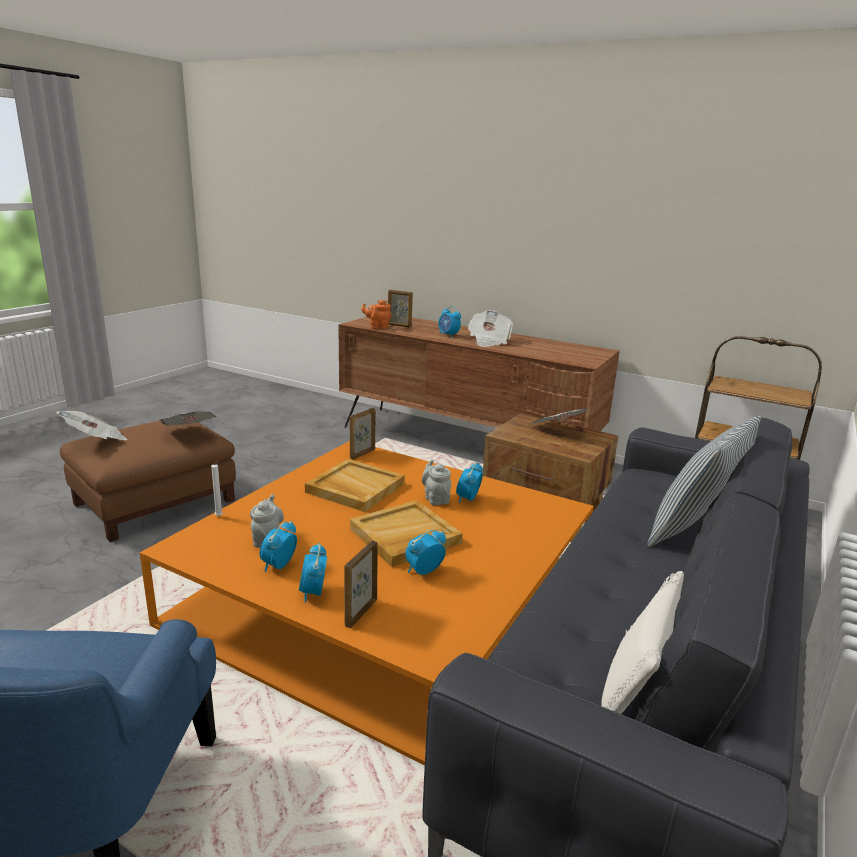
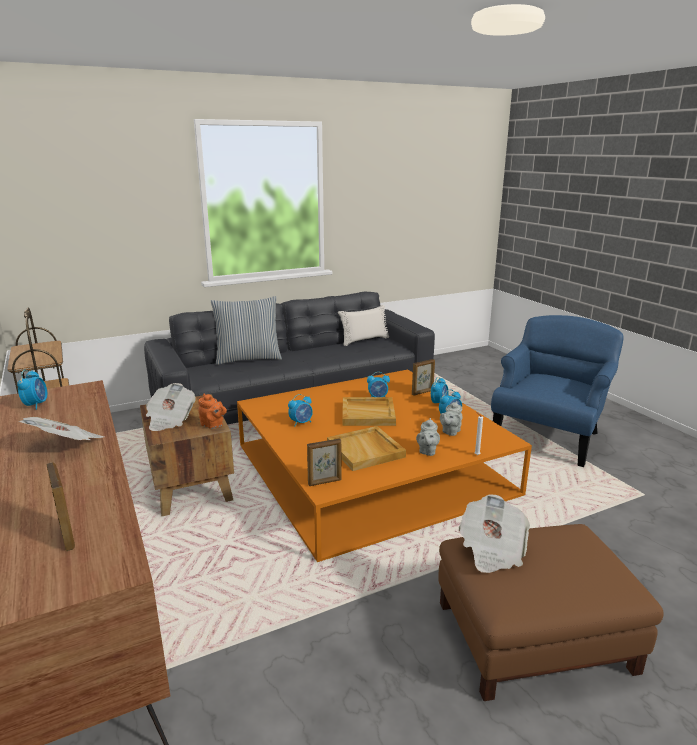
camera: 145 degrees left, 0 degrees up
(96, 440) = (608, 569): newspaper -> none
(377, 327) = (113, 538): orange teapot -> orange teapot (213, 425)
(436, 498) = (320, 428): grey teapot -> grey teapot (427, 451)
(448, 335) = (72, 476): alarm clock -> alarm clock (36, 404)

